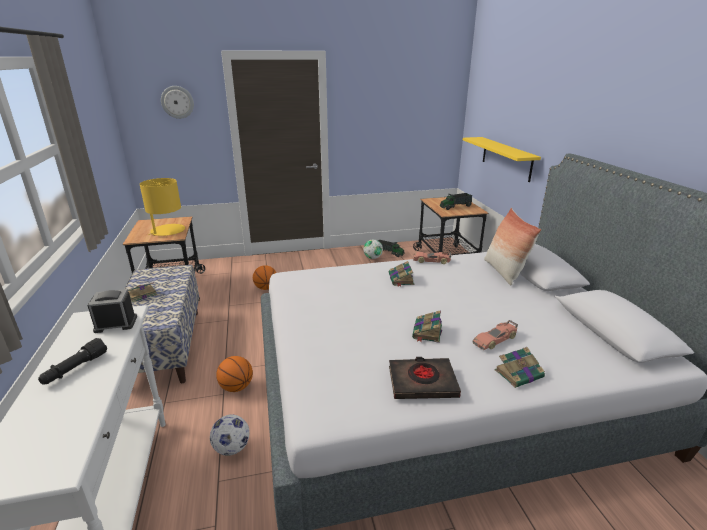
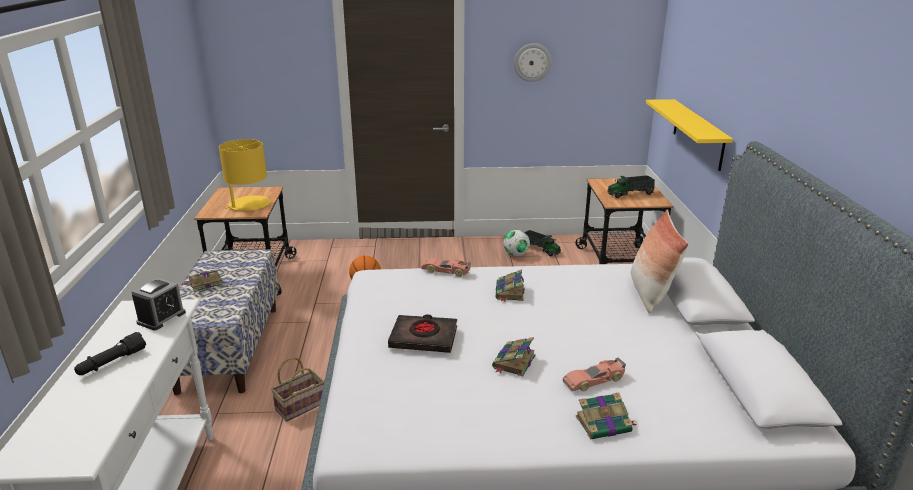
camera: 10 degrees right, 0 degrees up
(116, 324) = (161, 318): alarm clock -> alarm clock turned 120 degrees clockwise
(177, 102) = (275, 43): wall clock -> wall clock (532, 62)
(232, 448) = (280, 474): football -> none
(236, 387) = (301, 405): basketball -> basket
(422, 382) = (482, 420): black book -> black book (424, 338)
(431, 261) = (560, 270): toy car -> toy car (446, 271)

